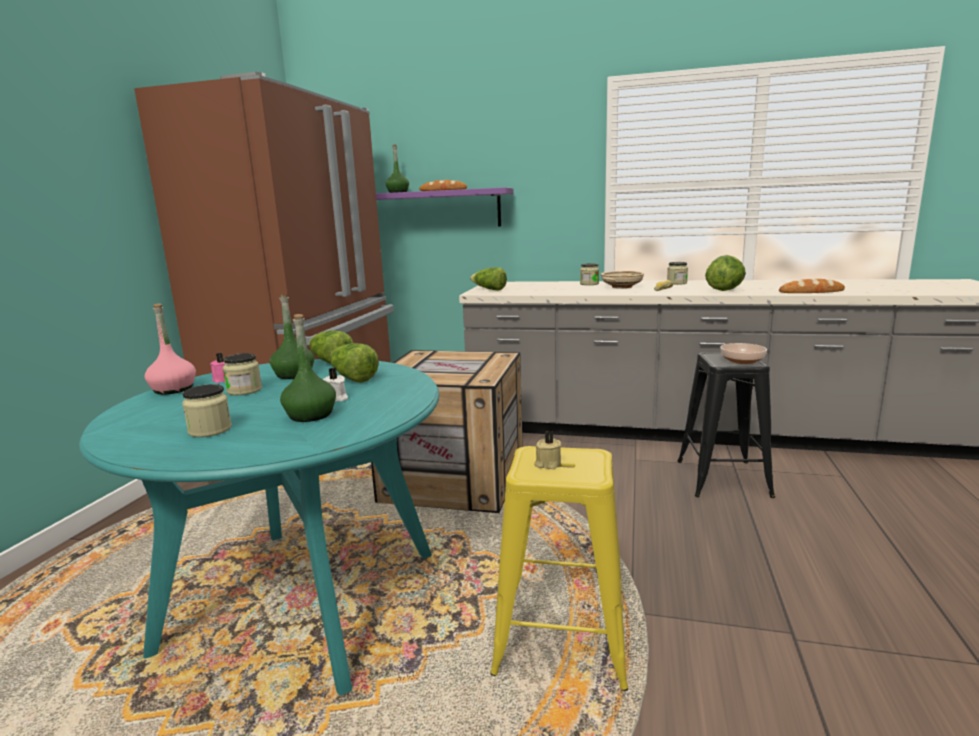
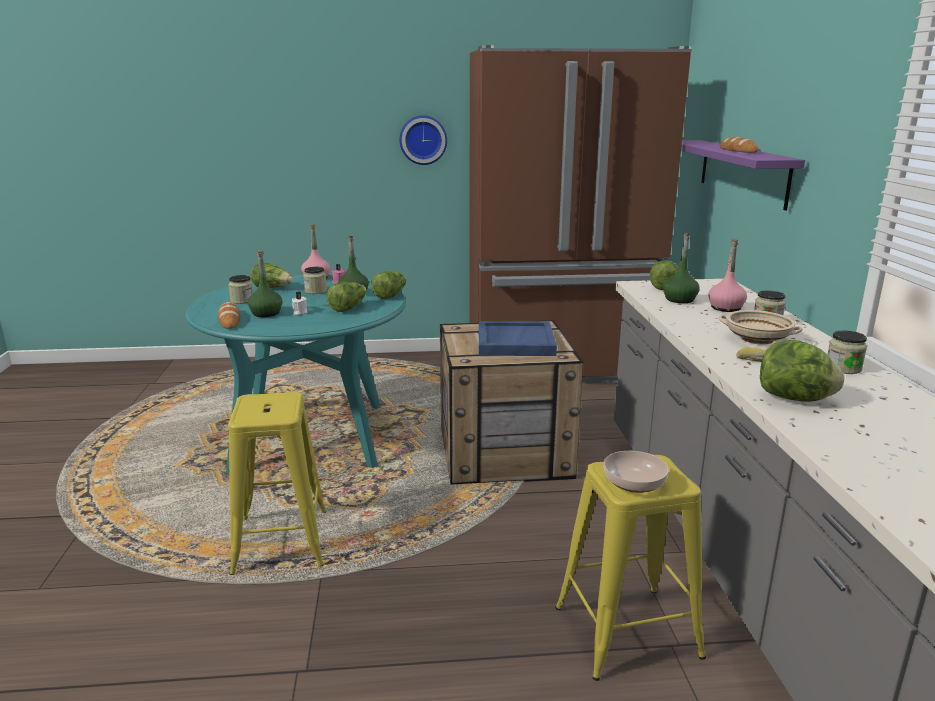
camera: 70 degrees right, 5 degrees up
(100, 199) = (423, 140): none -> wall clock
(175, 412) = (273, 288): none -> lettuce
(398, 192) = (712, 145): green bottle -> green bottle (679, 299)
(454, 363) = (514, 342): none -> blue tray
(547, 464) = (266, 403): beige candle -> none
(554, 286) = (725, 308): none -> pink bottle
(722, 478) = (627, 631): black stool -> yellow stool
(811, 292) = (853, 464): bread -> bread (229, 319)

